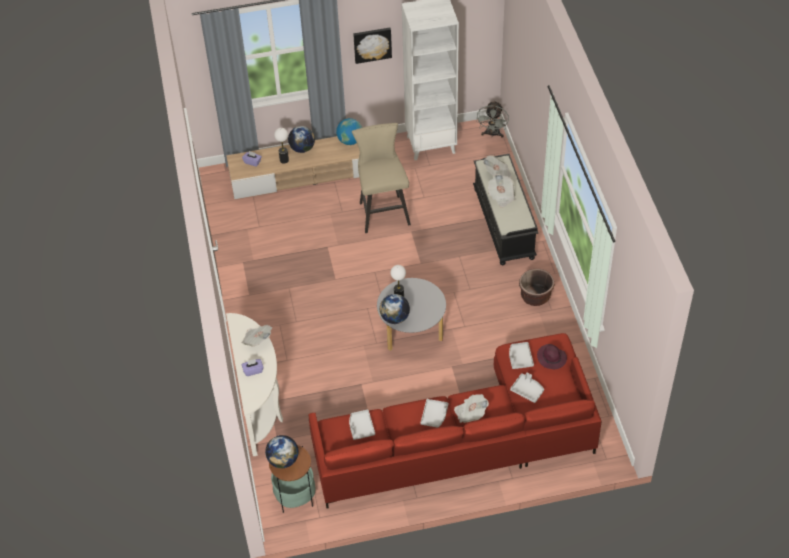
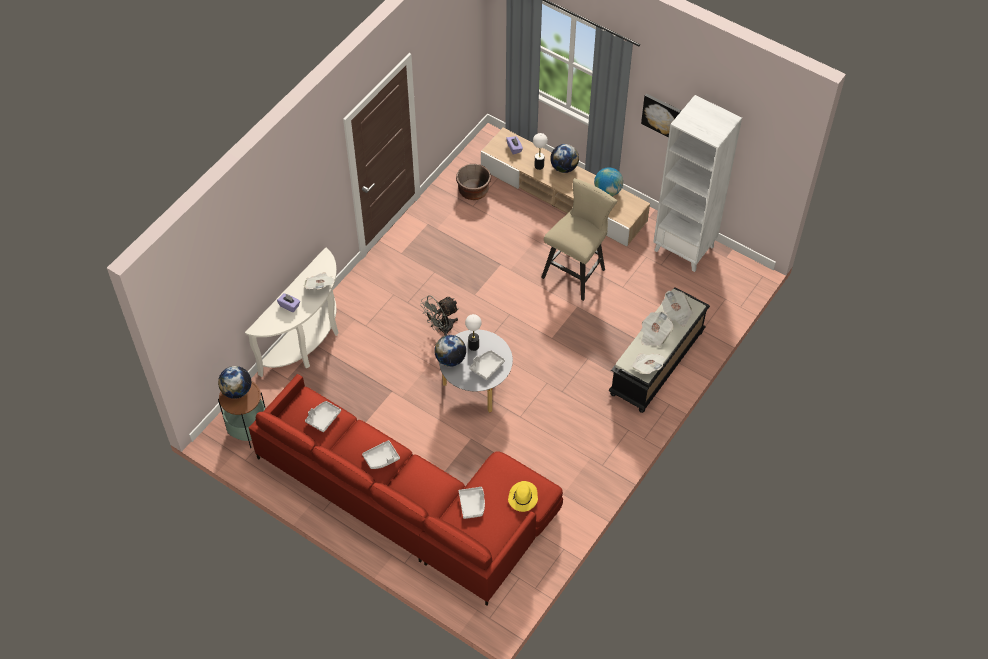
camera: 45 degrees right, 5 degrees up
(470, 413) = (409, 481): newspaper -> newspaper (646, 367)
(492, 134) = (745, 281): grey fan -> grey fan (441, 328)
(520, 358) = (500, 475): grey tray -> grey tray (487, 366)
(535, 296) = (604, 443): brown planter -> brown planter (473, 191)
(552, 358) = (523, 498): purple hat -> yellow hat

